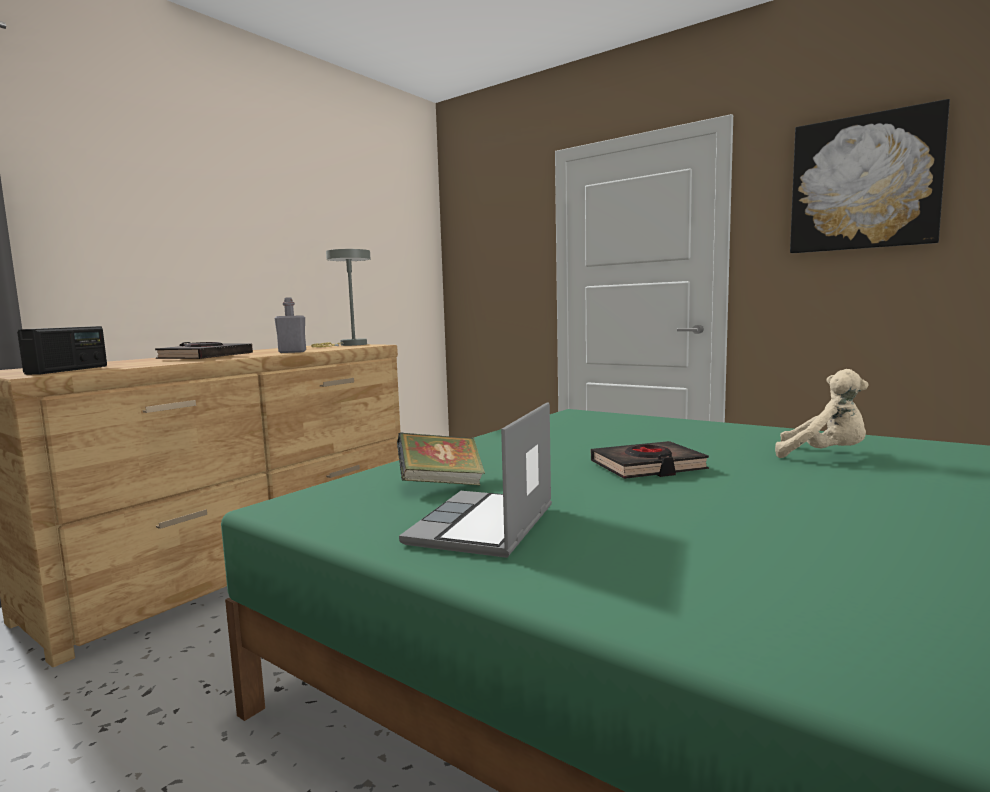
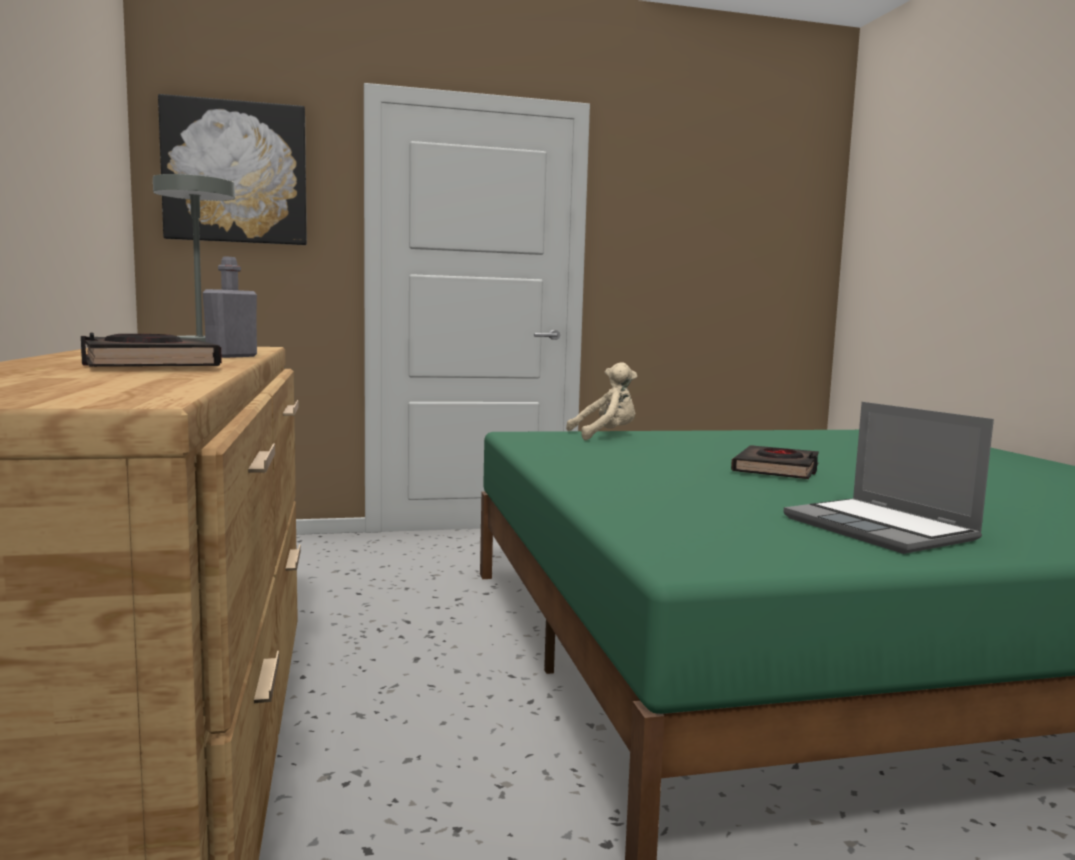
camera: 50 degrees left, 0 degrees up
(68, 370) = (98, 390): radio -> none
(441, 484) = (715, 511): book -> none
(824, 455) = (823, 446): beige plush toy -> beige plush toy (605, 436)
(864, 183) = (701, 203): picture -> picture (235, 173)

